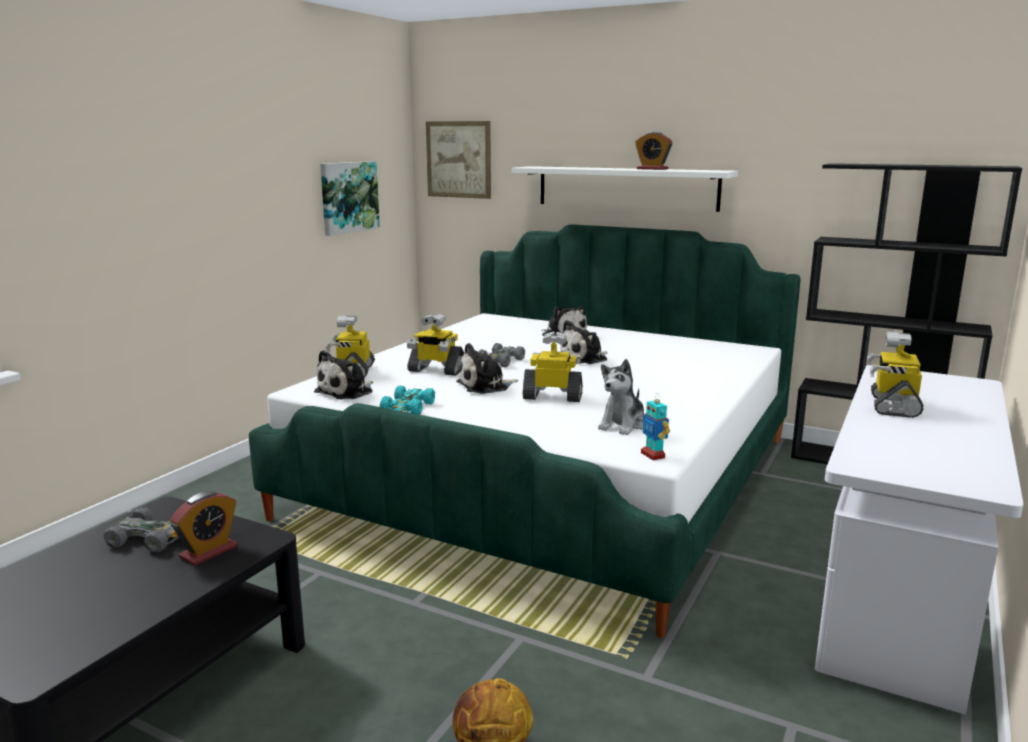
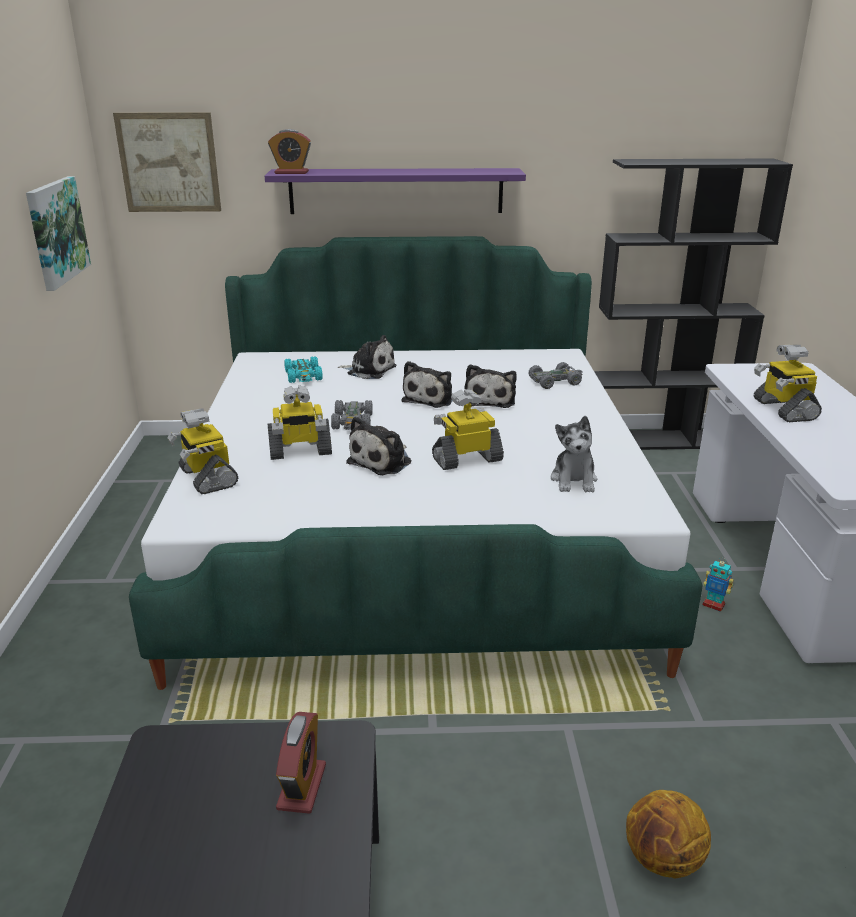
camera: 30 degrees left, 10 degrees up
(152, 538) = (204, 798): grey toy car -> grey toy car (555, 381)
(347, 392) = (239, 510): plush toy -> plush toy (490, 400)
(408, 408) = (343, 516): turquoise toy car -> turquoise toy car (304, 376)
(626, 188) = (396, 191): white shelf -> purple shelf
(652, 169) = (432, 170): alarm clock -> alarm clock (291, 172)
(653, 455) = (644, 511): toy robot -> toy robot (713, 605)

